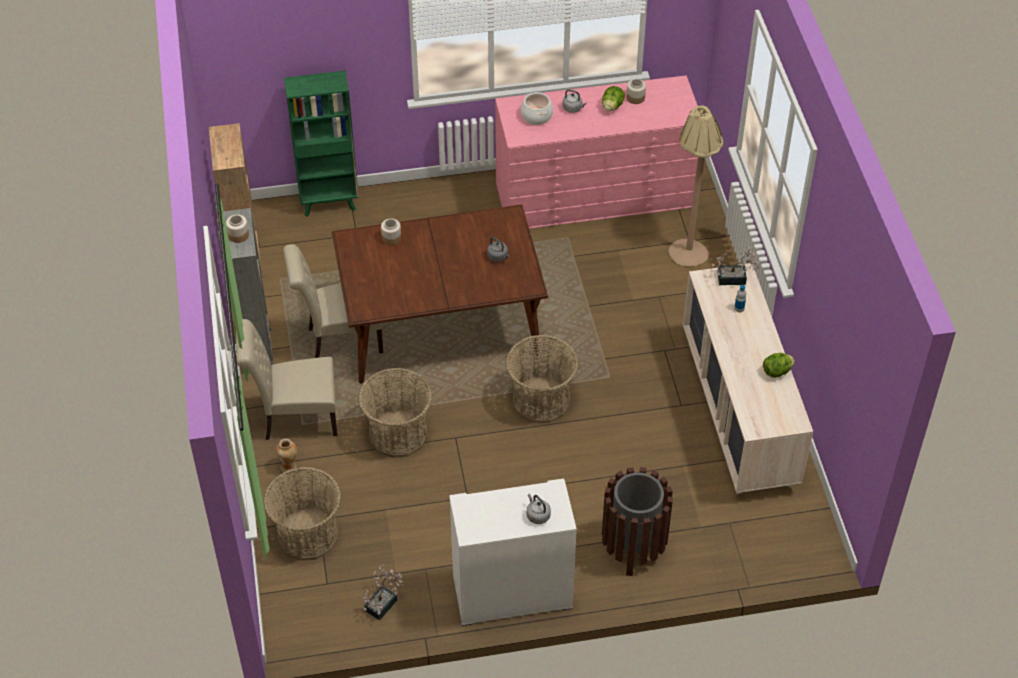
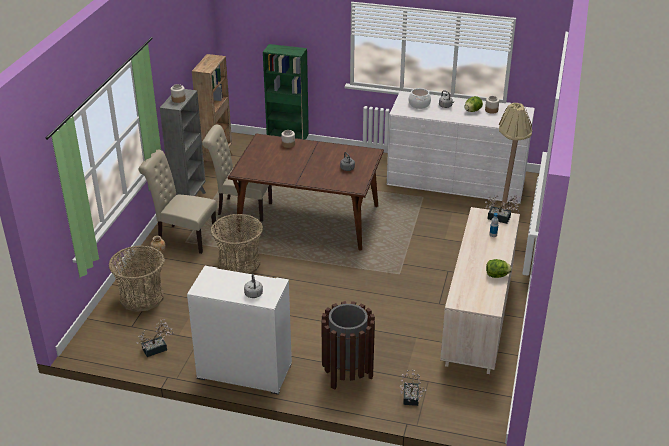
camera: 25 degrees right, 15 degrees down
(541, 400) = (344, 273): basket -> none
(594, 195) = (456, 181): pink dresser -> white dresser
(723, 555) = (410, 399): none -> potted plant

